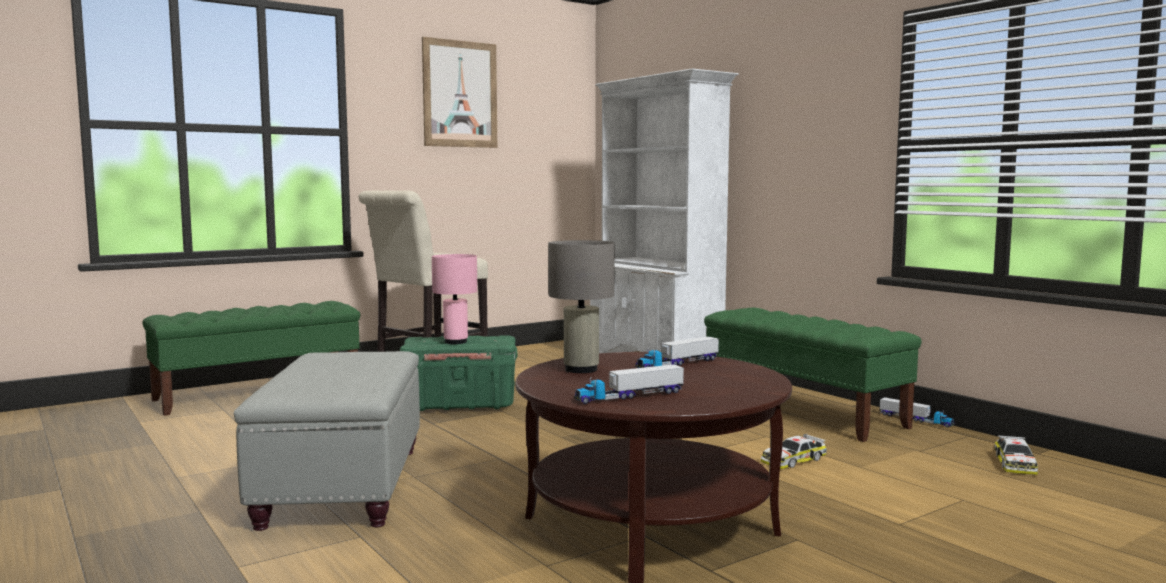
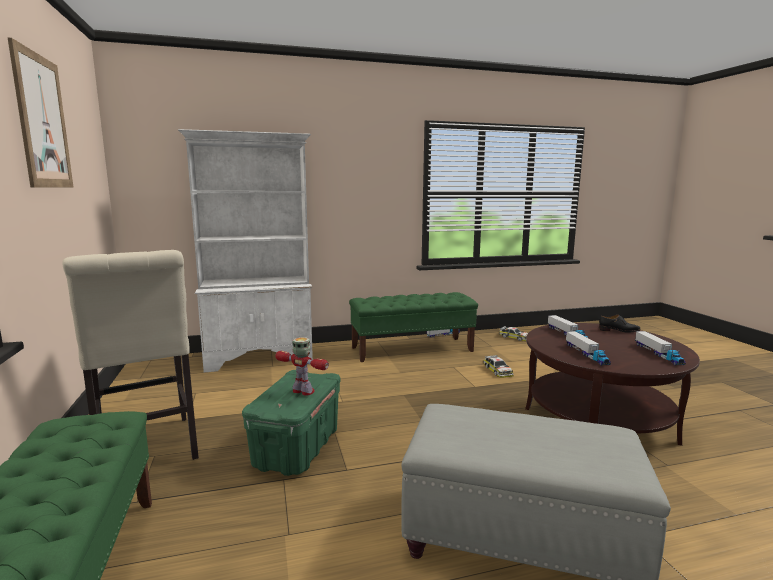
camera: 70 degrees left, 5 degrees up
(455, 342) = (303, 391): pink table lamp -> toy robot
(582, 369) = (586, 354): grey table lamp -> toy truck
(752, 384) = (619, 330): none -> black shoe

